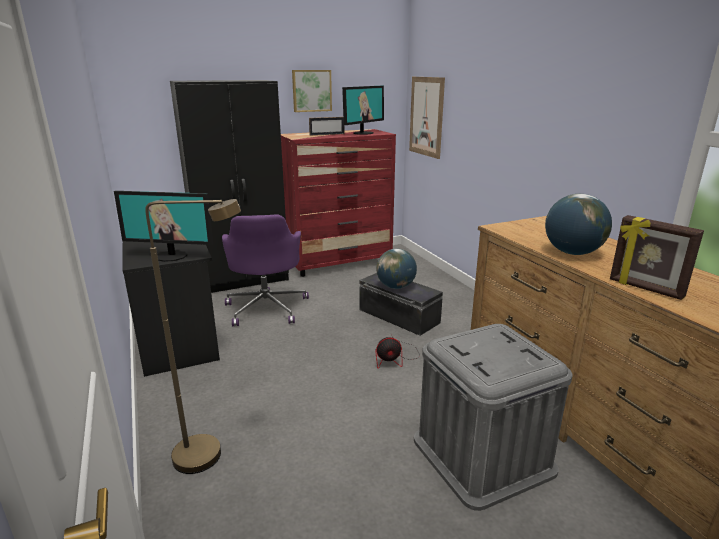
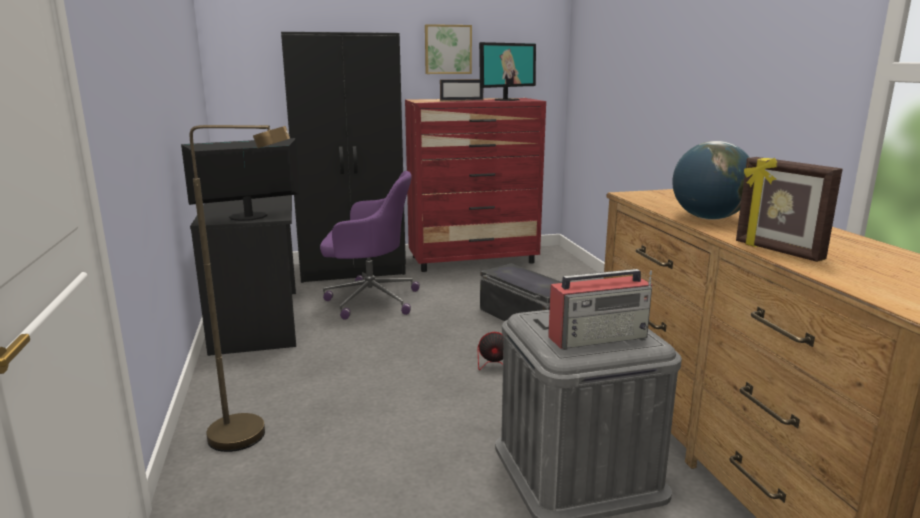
camera: 10 degrees right, 5 degrees down
(171, 256) = (248, 216): monitor -> monitor turned 135 degrees clockwise
(267, 307) = (369, 300): purple office chair -> purple office chair turned 90 degrees counterclockwise
(396, 287) = (522, 280): globe -> none
(426, 116) = (588, 81): picture -> none
(509, 360) = (599, 337): none -> radio

